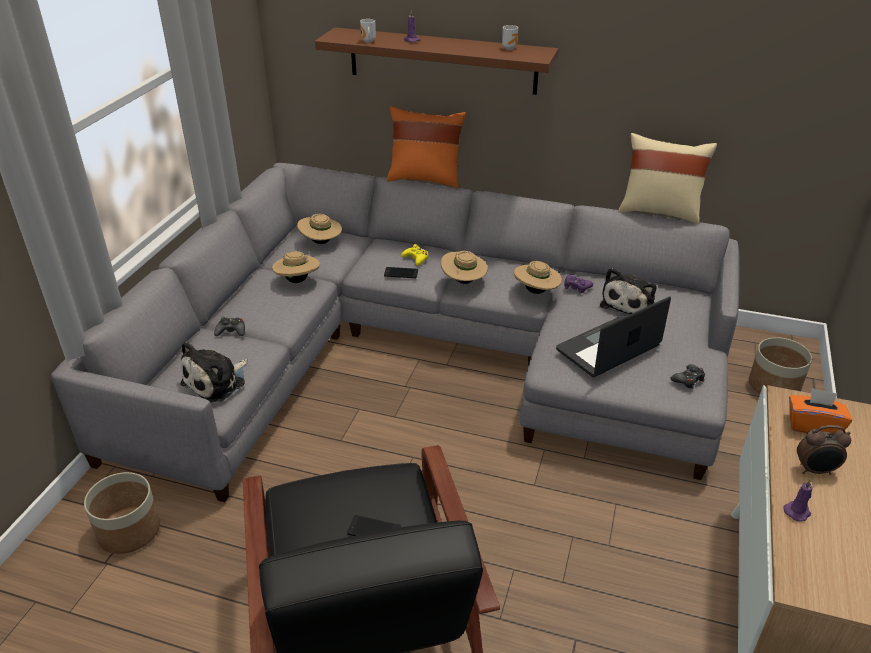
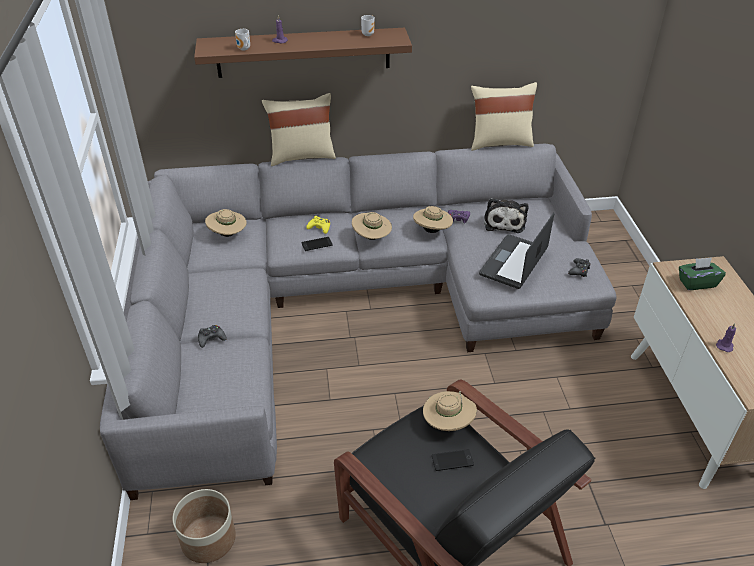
camera: 25 degrees left, 5 degrees up
(217, 382) = (236, 387): plush toy -> none
(298, 280) = (234, 275): beige hat -> beige hat (448, 423)
(425, 179) = (302, 156): orange pillow -> beige pillow
(774, 386) = (605, 253): planter -> none
(812, 425) = (696, 283): orange tissue box -> green tissue box
(815, 470) = (717, 314): alarm clock -> none

